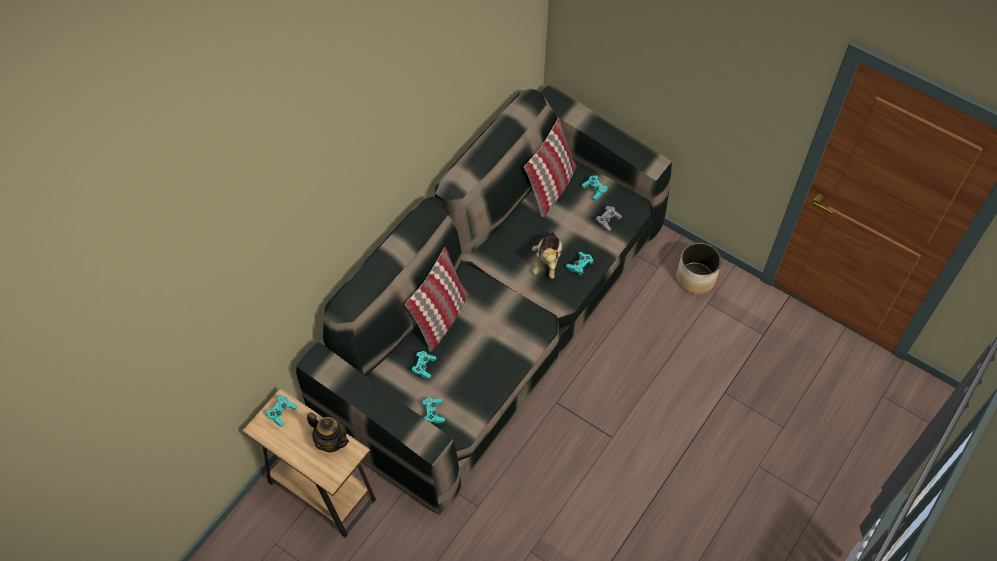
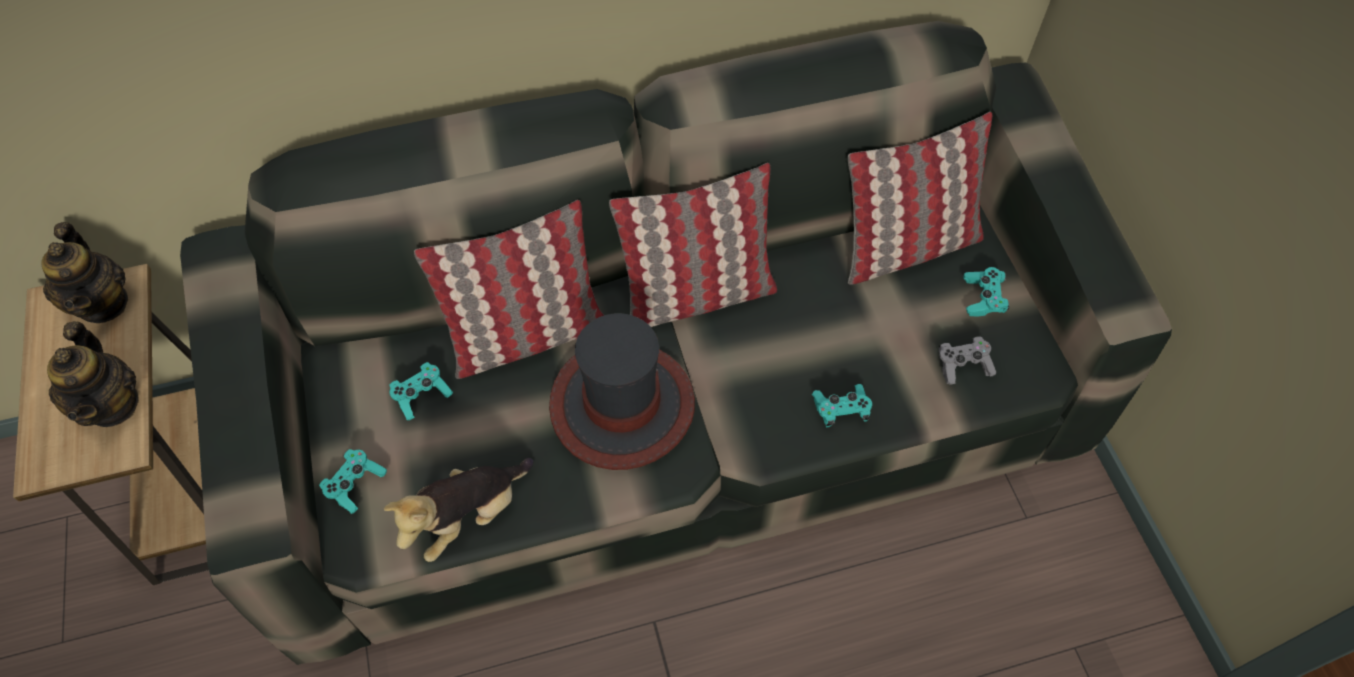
camera: 40 degrees right, 0 degrees up
(281, 413) = (103, 303): turquoise game controller -> teapot
(490, 259) = (697, 295): none -> pillow
(502, 318) = (622, 405): none -> hat
(547, 261) = (791, 363): plush toy -> plush toy (469, 516)
(695, 278) = (1085, 585): planter -> none

